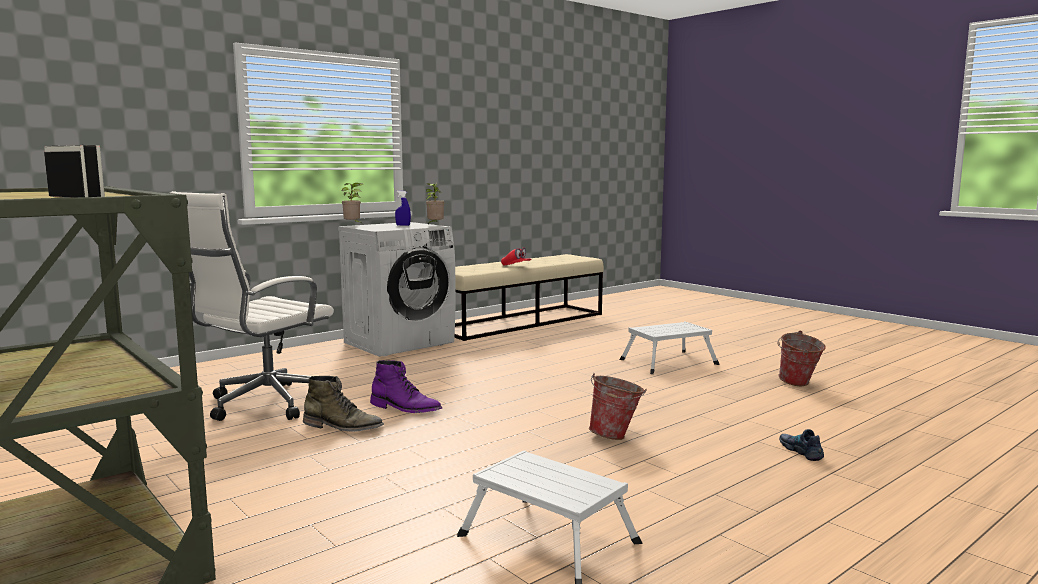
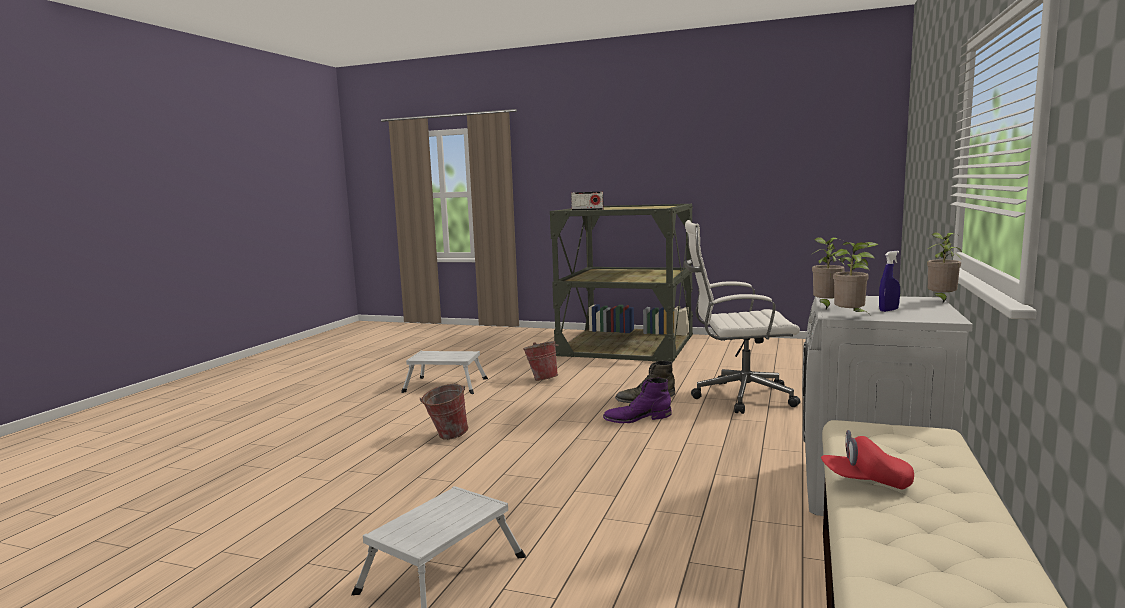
camera: 150 degrees right, 0 degrees up
(264, 405) = (739, 397): white office chair -> white office chair turned 90 degrees counterclockwise
(418, 227) = (826, 307): none -> potted plant
(798, 384) = (233, 567): bucket -> bucket (542, 379)
(801, 451) = (291, 458): shoe -> none

